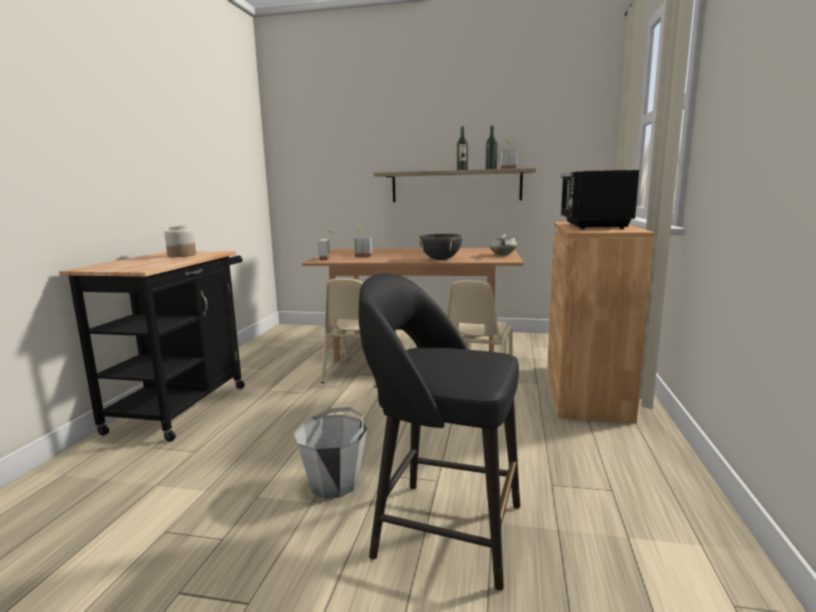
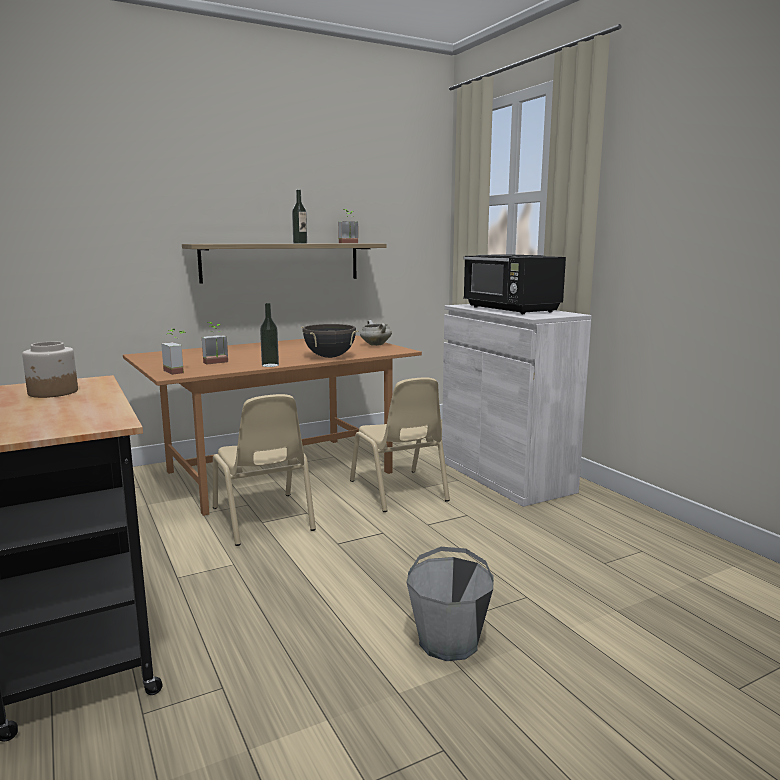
camera: 40 degrees left, 0 degrees up
(444, 529) = (597, 632): black stool -> none
(491, 169) = (331, 243): bottle -> bottle (270, 365)
(585, 391) = (505, 476): brown cabinet -> white cabinet

